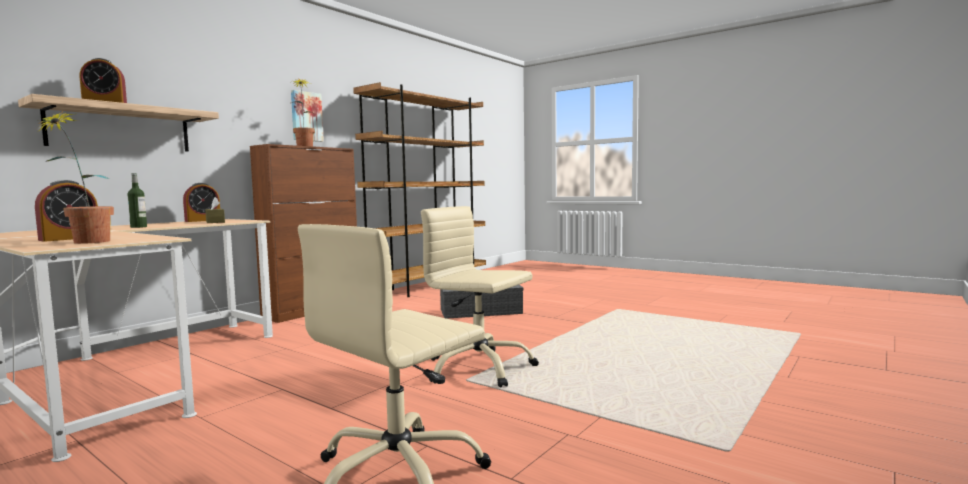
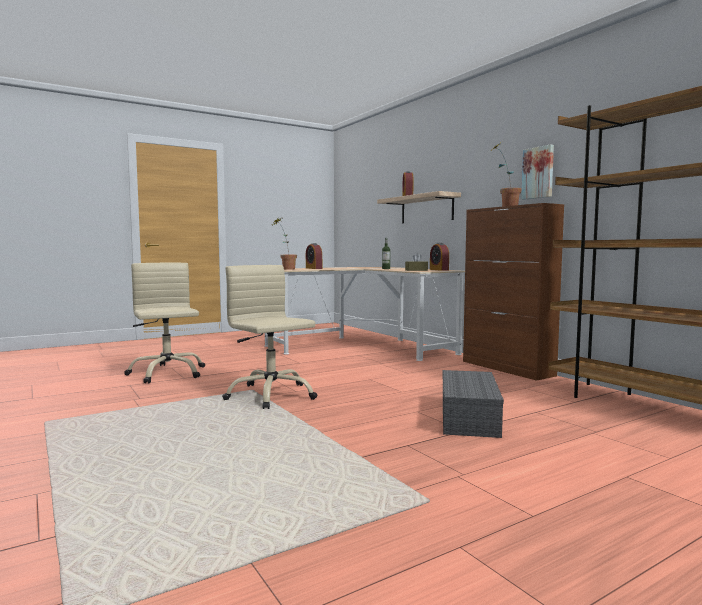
camera: 110 degrees right, 0 degrees up
(478, 368) = (270, 395): beige office chair -> beige office chair turned 90 degrees counterclockwise

